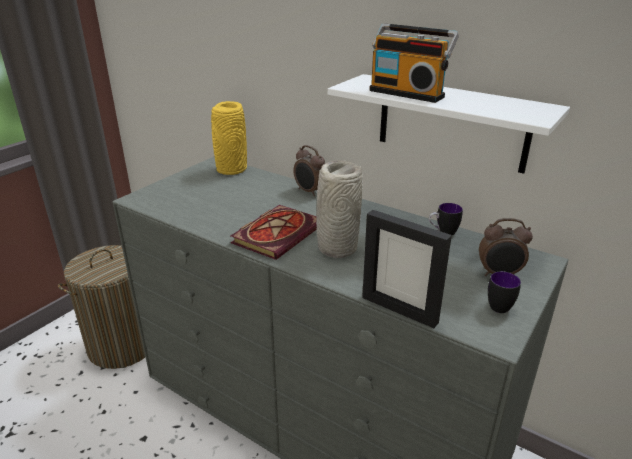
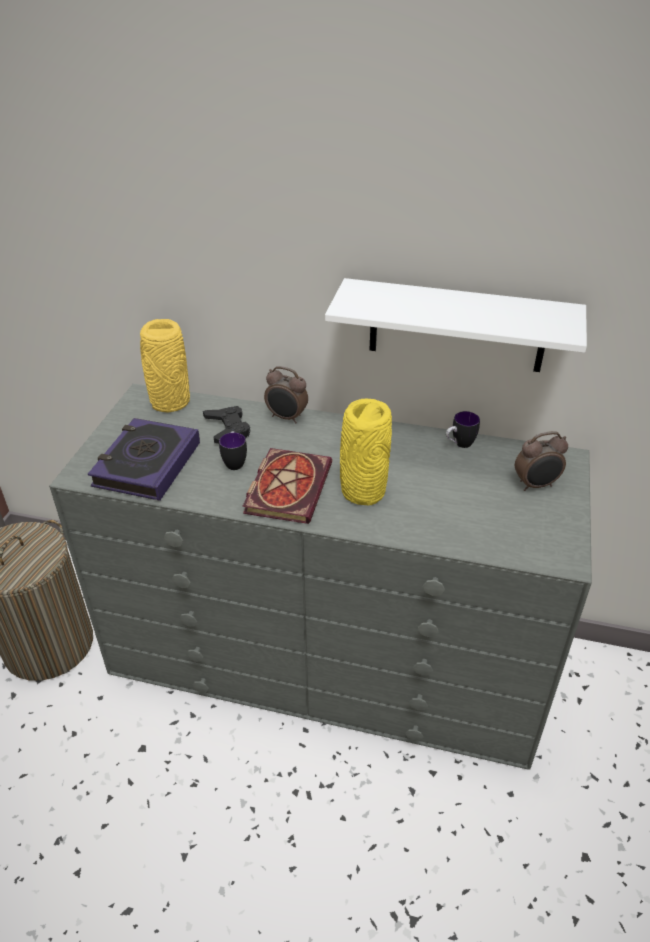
camera: 20 degrees left, 10 degrees up
(186, 201) = (147, 464): none -> book
(260, 191) = (228, 429): none -> black game controller
(336, 248) = (362, 492): grey vase -> yellow vase
(400, 309) = (465, 551): picture frame -> none
(408, 93) = (419, 309): radio -> none
(499, 304) = (550, 521): mug -> mug (234, 461)

